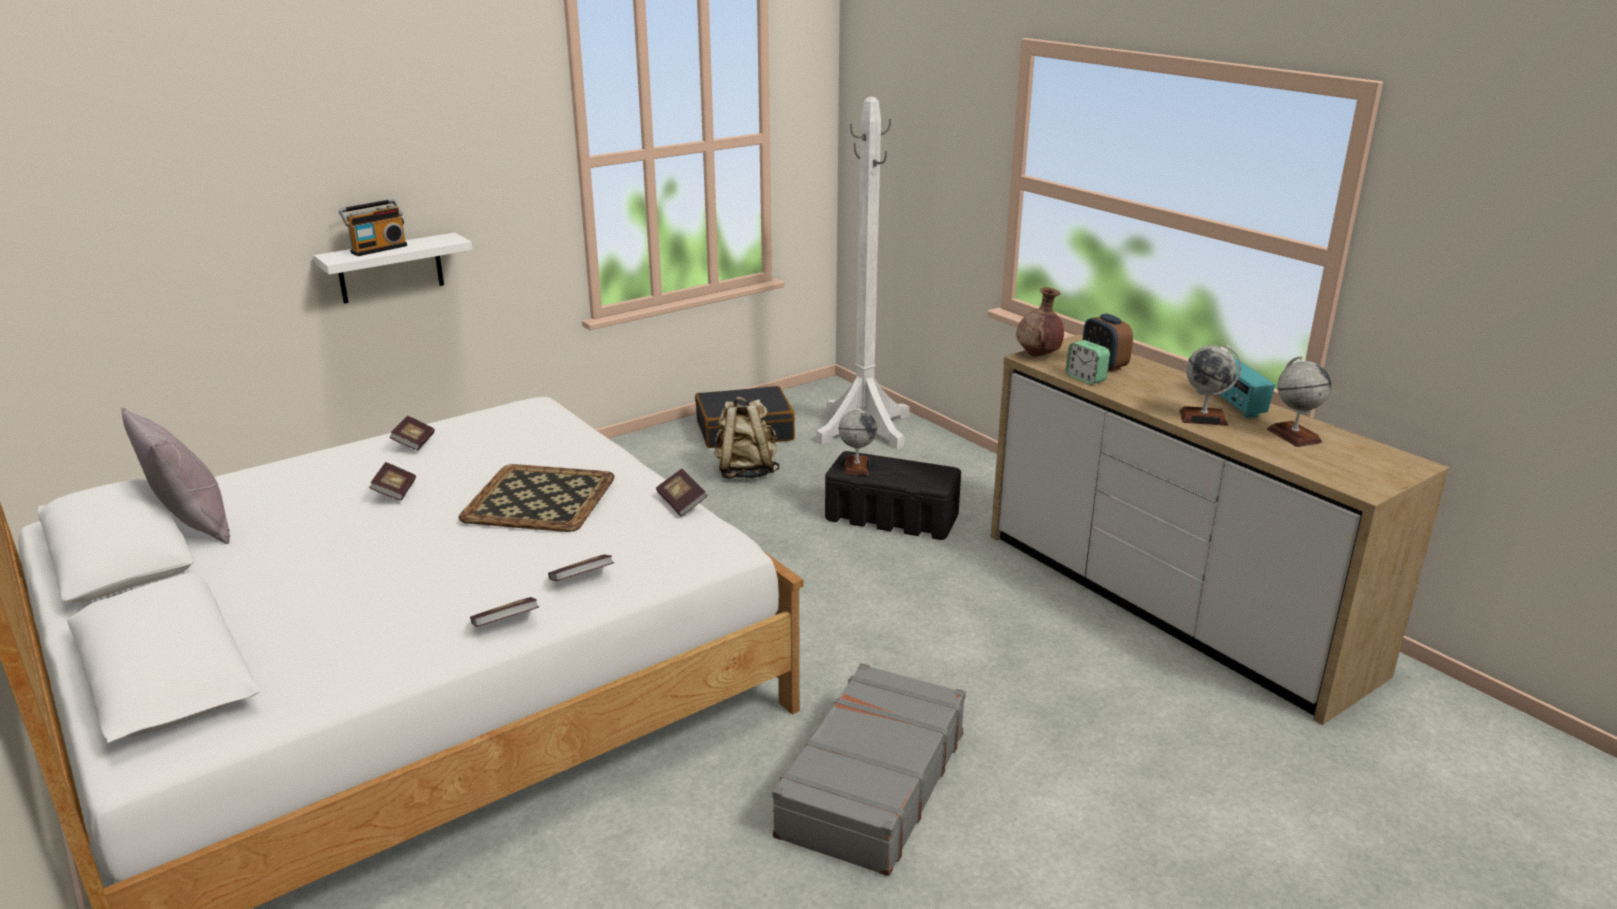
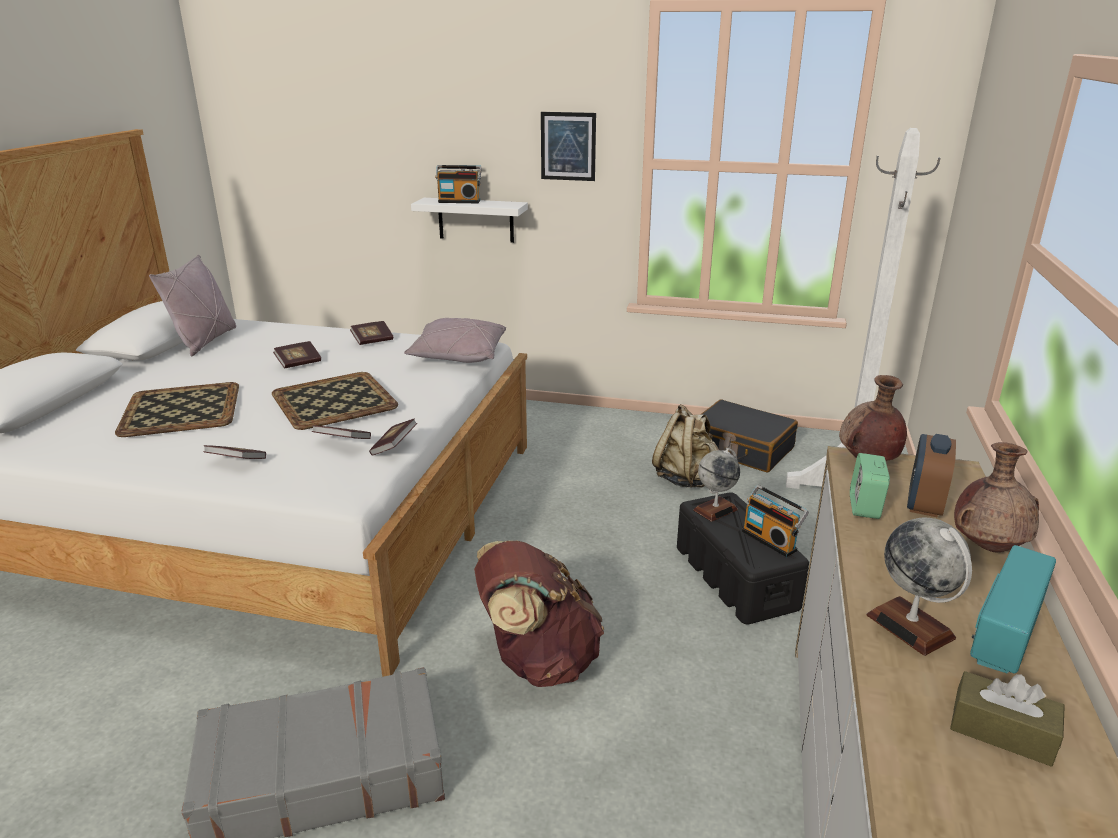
camera: 50 degrees right, 0 degrees up
(389, 580) = (180, 409): none -> tray
(495, 157) = (568, 146): none -> picture
(506, 624) = (152, 465): book -> book (342, 442)
(539, 421) = (458, 356): none -> purple pillow
(870, 636) = (538, 660): none -> brown backpack
(921, 467) = (771, 540): none -> radio
(1161, 372) = (988, 546): none -> brown vase
(1293, 435) = (1001, 731): globe -> brown tissue box

